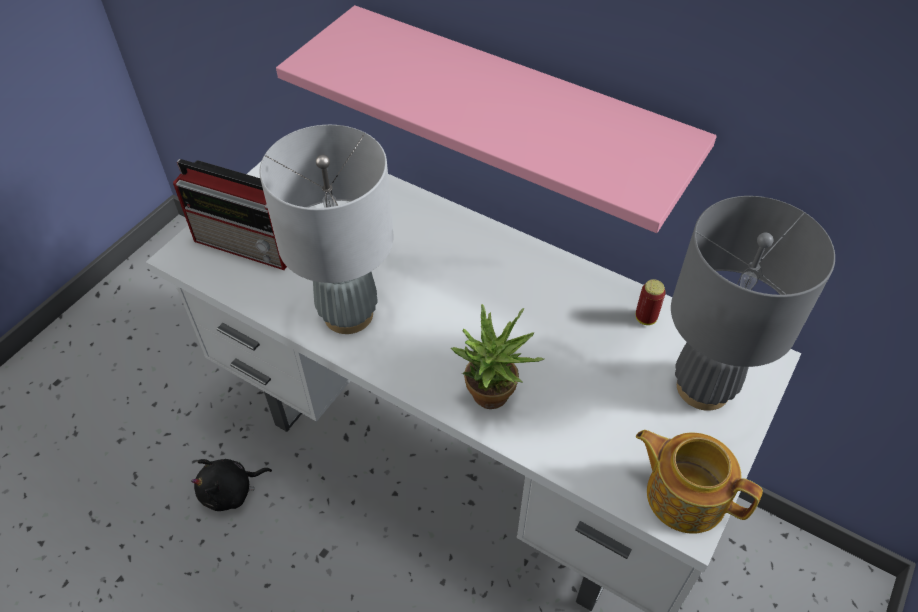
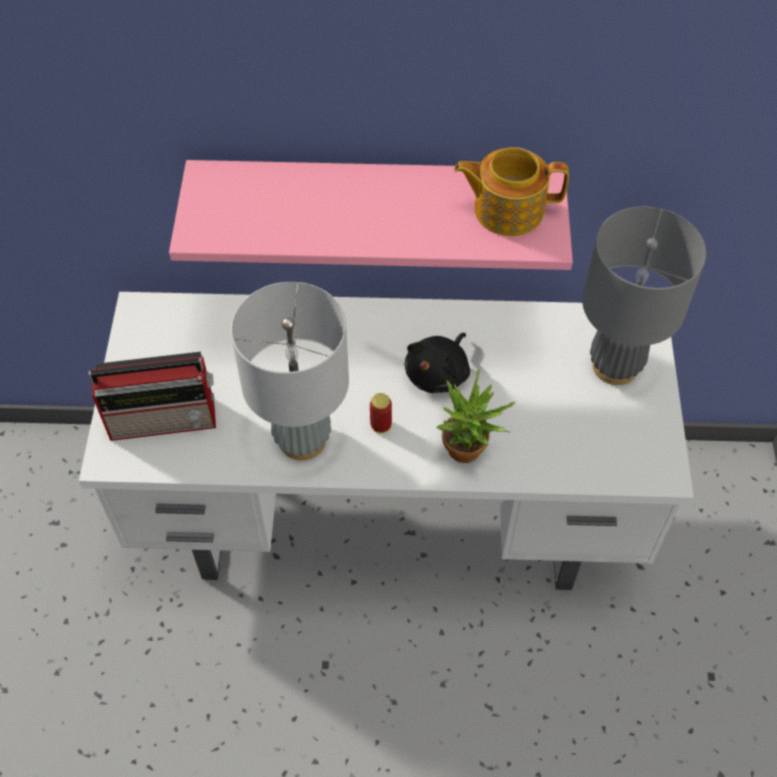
camera: 30 degrees left, 5 degrees up
(231, 491) = (203, 659): black plush toy -> black plush toy (439, 373)
(645, 318) = (540, 329): can -> can (381, 425)
(684, 494) = (649, 454): teapot -> teapot (507, 209)

